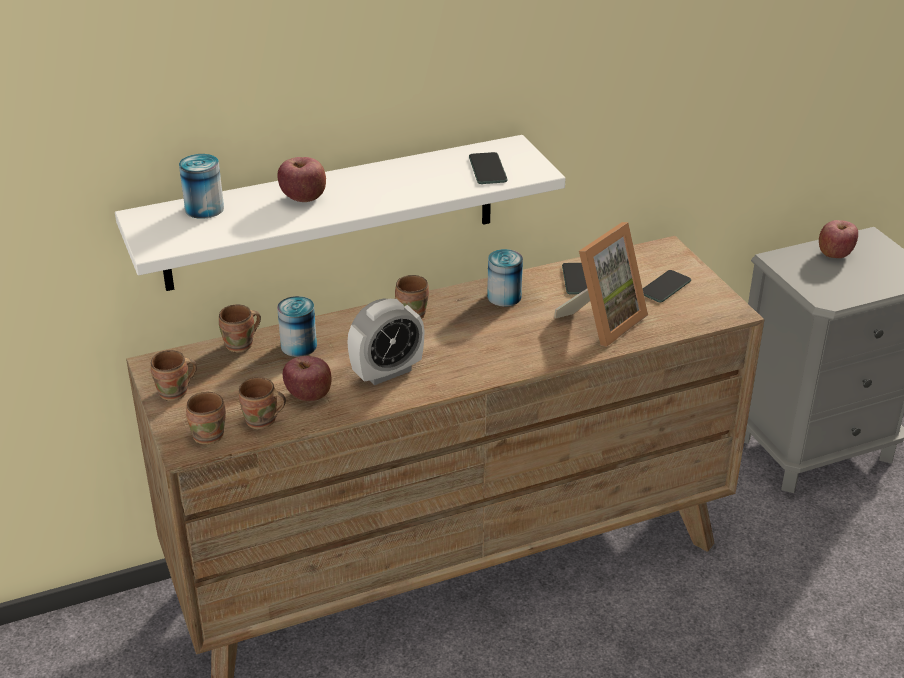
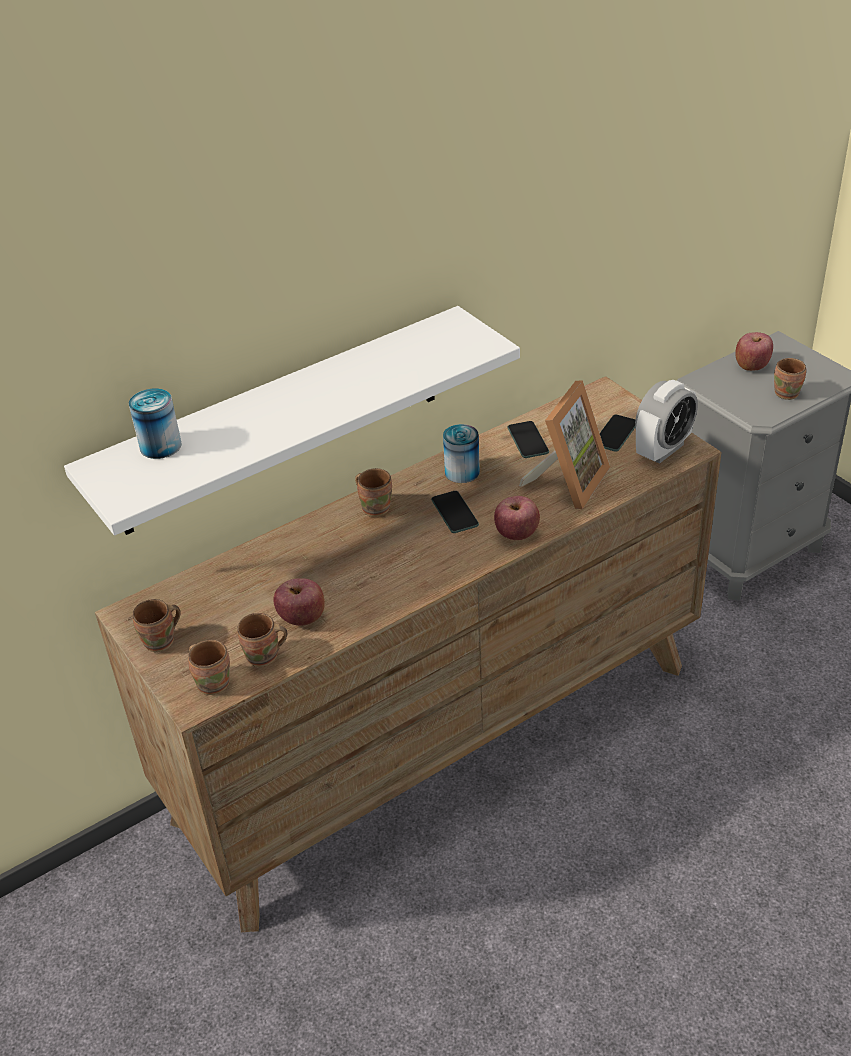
camera: 10 degrees left, 5 degrees up
(241, 345) = (212, 575): brown mug -> brown mug (789, 393)
(298, 346) = (272, 564): can -> none
(303, 198) = (261, 416): apple -> apple (517, 534)
(387, 372) = (373, 577): alarm clock -> alarm clock (663, 450)
(487, 169) = (438, 351): phone -> phone (454, 512)

